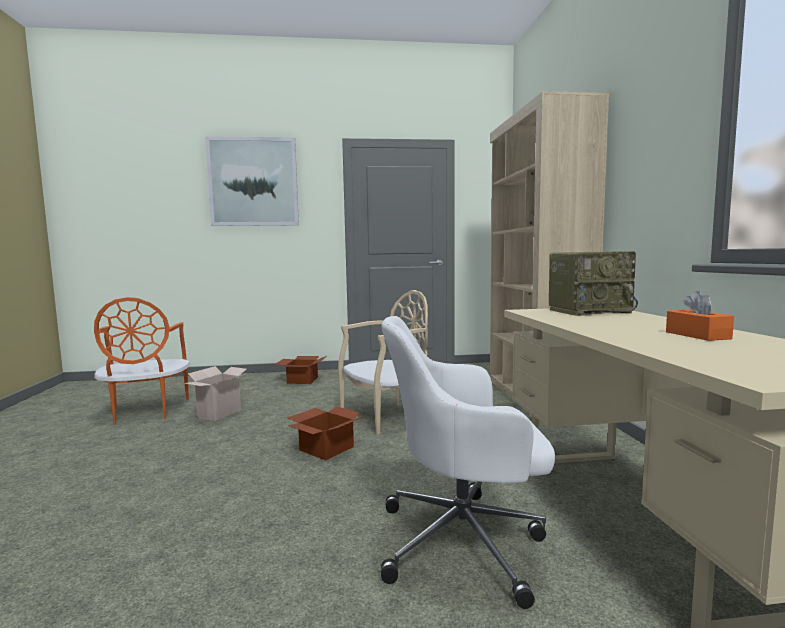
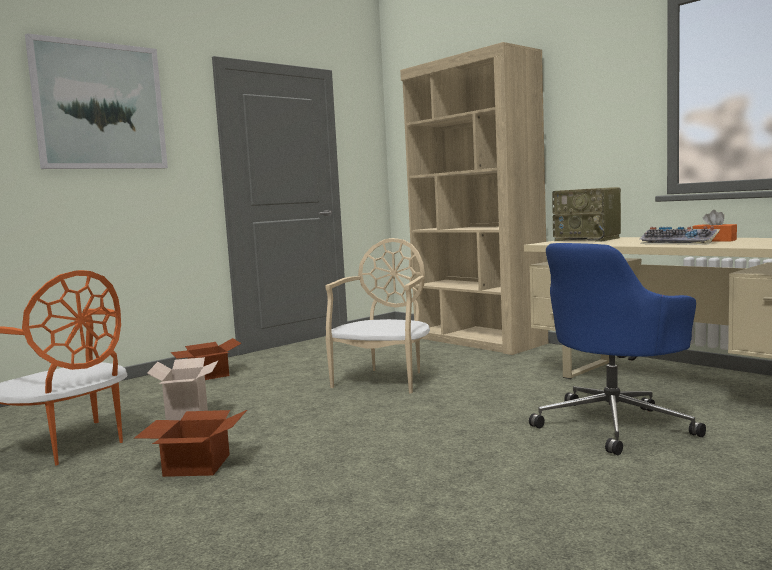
camera: 35 degrees left, 0 degrees up
(326, 448) = (388, 412): cardboard box -> cardboard box (195, 464)
(465, 541) = (614, 424): white office chair -> blue office chair
(589, 311) = (588, 239): radio -> radio turned 90 degrees clockwise
(636, 332) = (680, 243): none -> keyboard

